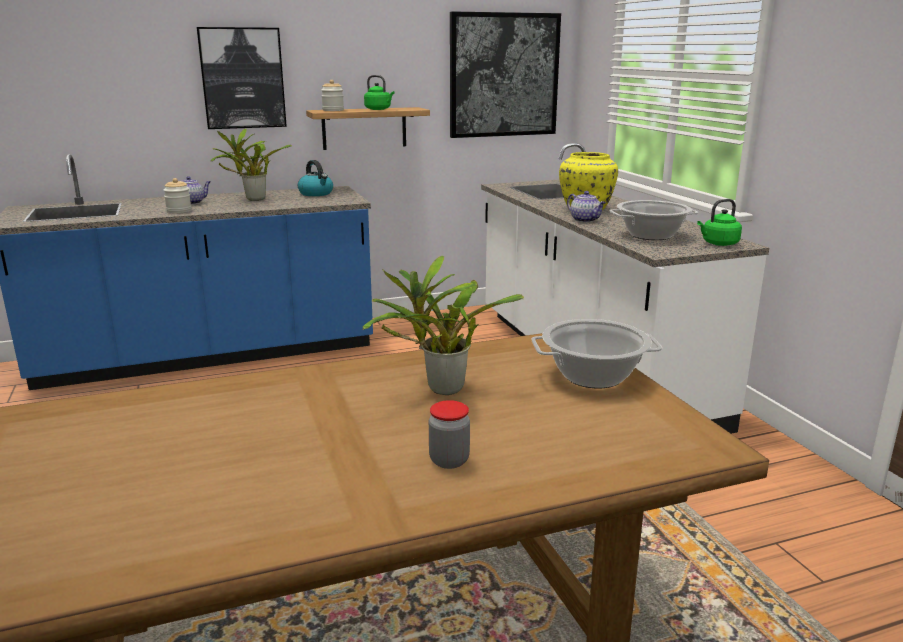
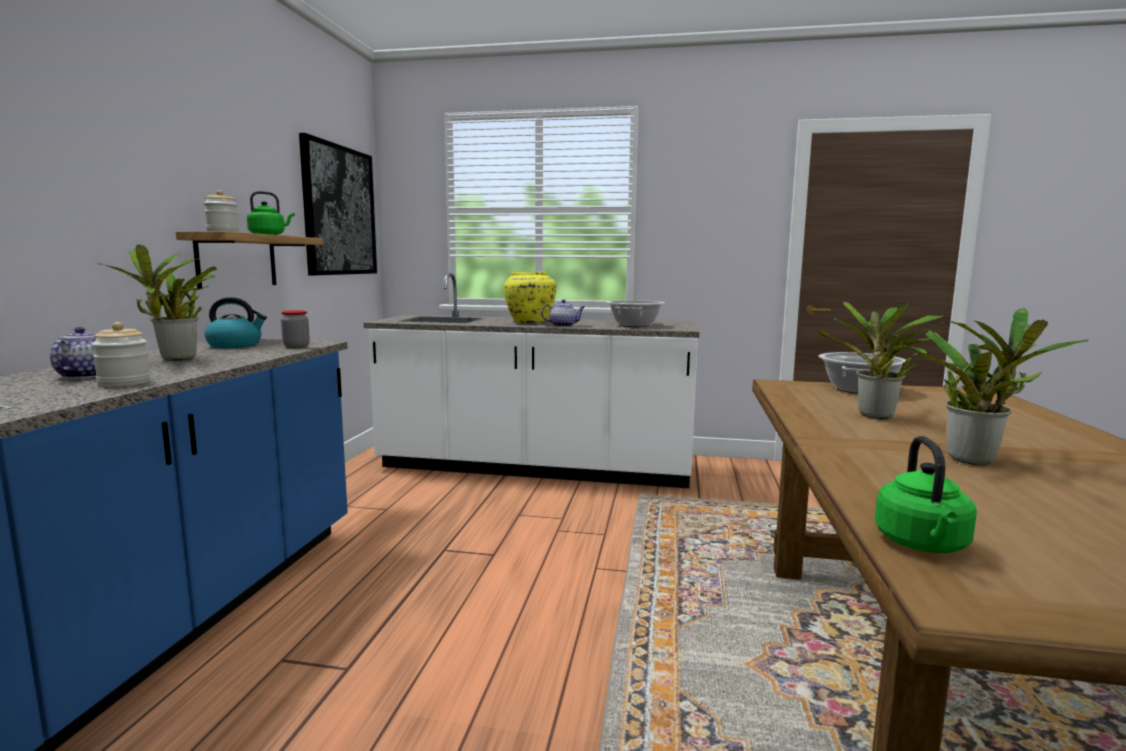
camera: 60 degrees left, 10 degrees down
(242, 78) = (90, 171): picture -> none
(299, 431) = (975, 459): none -> potted plant
(449, 460) = (1025, 432): jar -> jar (296, 347)
(718, 244) = (676, 323): green kettle -> green kettle (922, 545)

